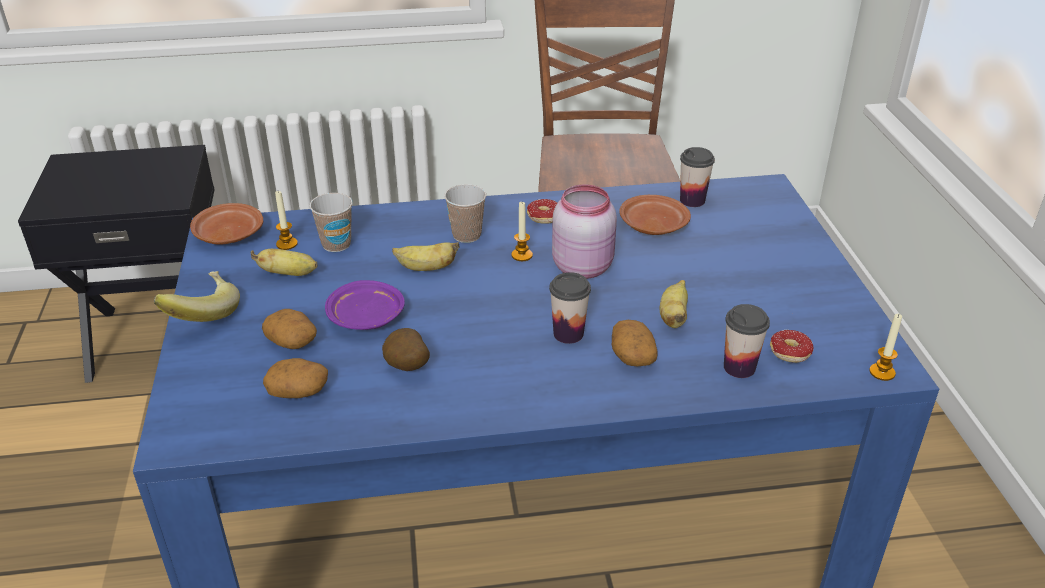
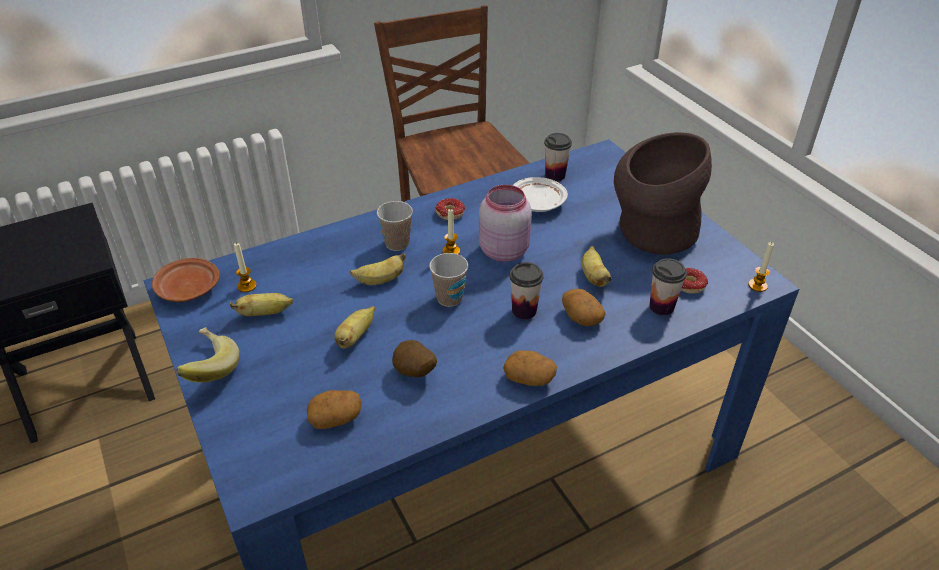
camera: 20 degrees left, 5 degrees up
(292, 342) = (304, 375): potato -> potato (529, 378)
(336, 244) = (291, 276): cup -> cup (449, 298)
(366, 317) = (355, 337): purple plate -> banana
(652, 225) = (537, 203): brown plate -> white plate
(774, 285) = (650, 233): none -> brown vase

